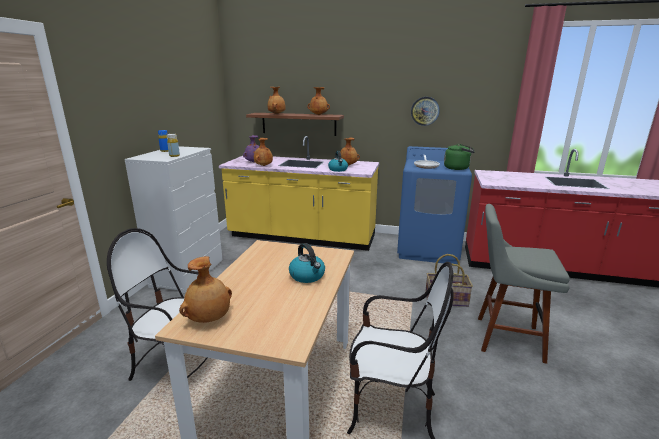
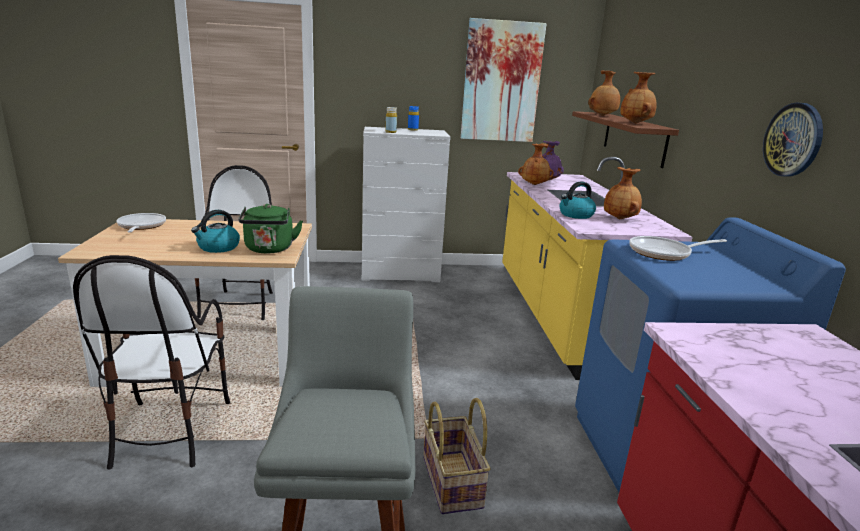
camera: 70 degrees right, 0 degrees up
(190, 100) = (501, 82): none -> picture
(209, 319) = (141, 226): brown vase -> frying pan
(458, 168) = (696, 280): green kettle -> green kettle (269, 249)

